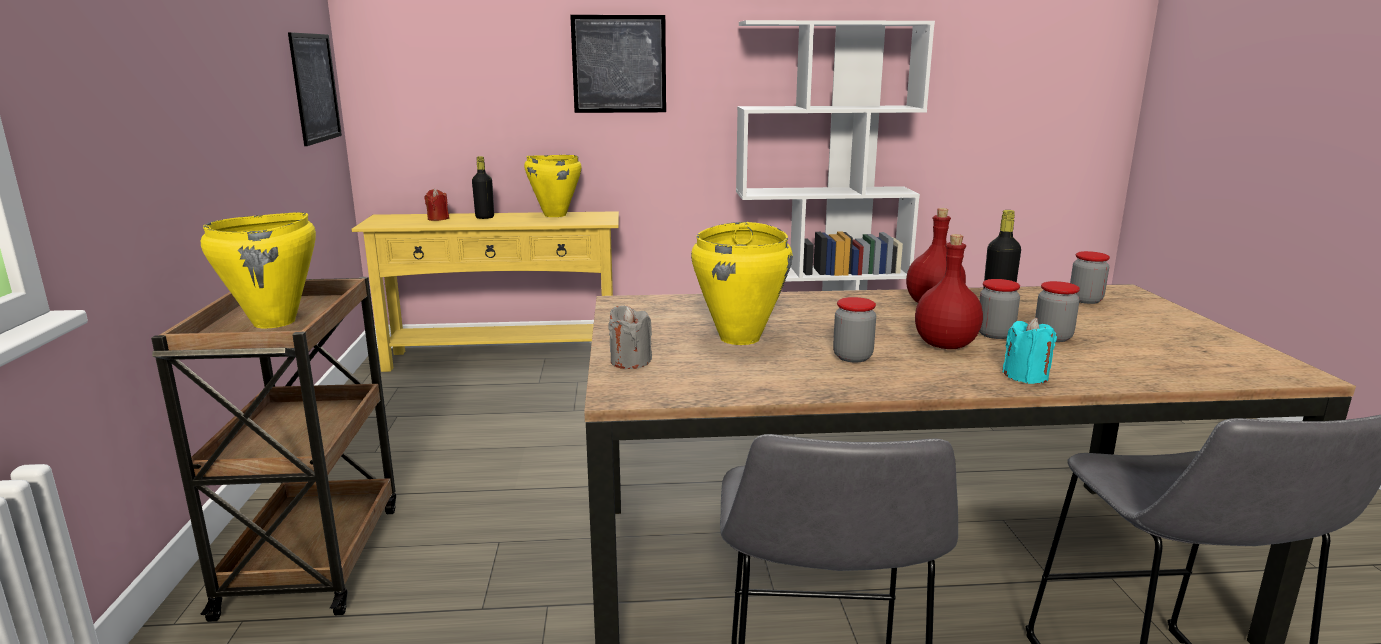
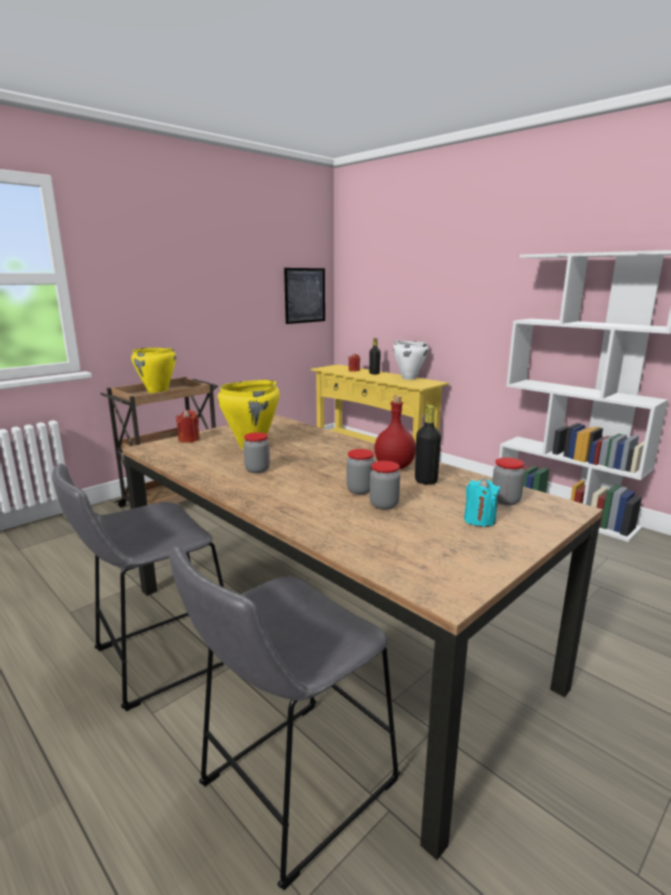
camera: 50 degrees right, 0 degrees up
(554, 215) = (409, 378): yellow cooking pot -> white cooking pot
(619, 64) = (460, 286): picture -> none
(630, 361) = (189, 439): grey candle -> red candle
(944, 345) = (313, 483): red bottle -> none
(1026, 376) = (286, 510): turquoise candle -> turquoise candle (479, 520)

